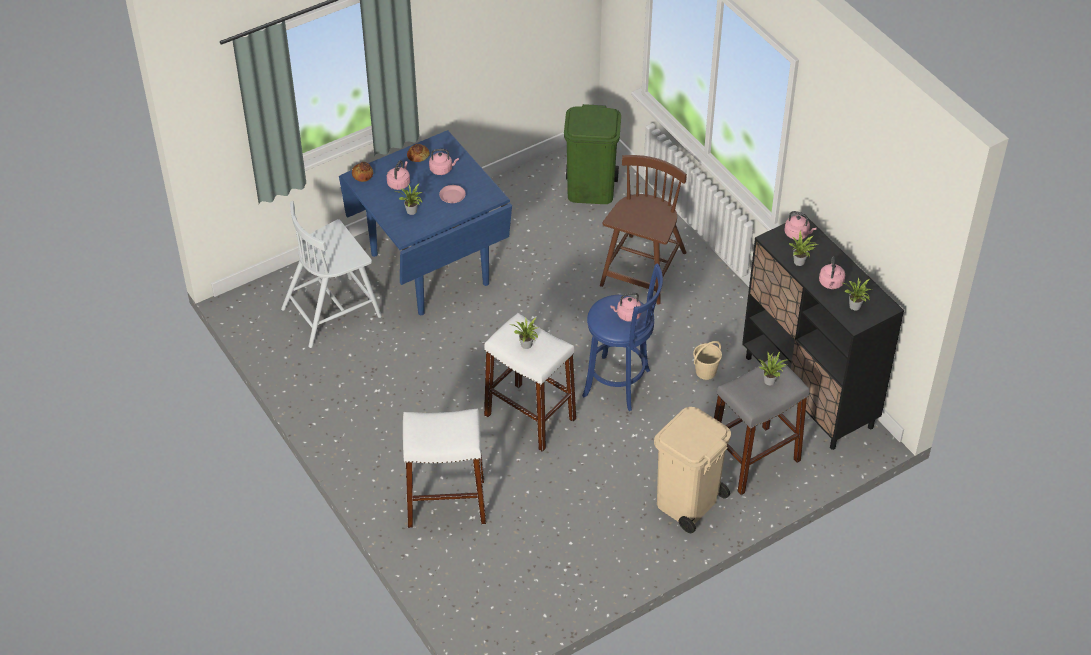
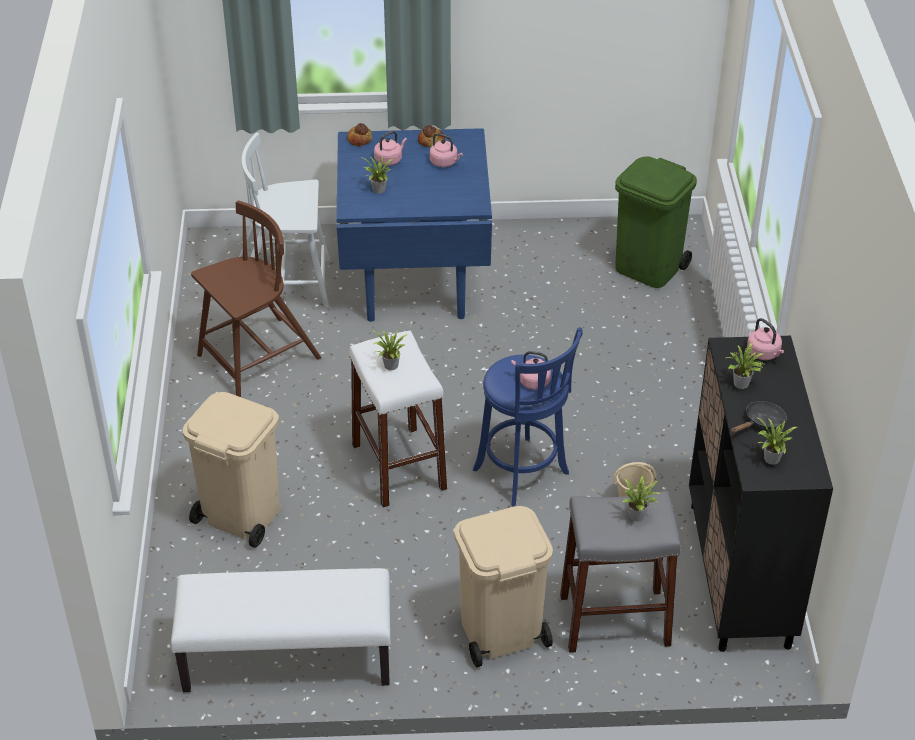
camera: 30 degrees right, 5 degrees down
(446, 503) = (240, 515): white stool -> beige trash can
(452, 196) = (433, 191): pink plate -> none
(561, 588) = (286, 659): none -> white bench
(643, 271) = (642, 369): brown chair -> brown chair (257, 358)
(831, 283) = (761, 422): pink kettle -> black frying pan

